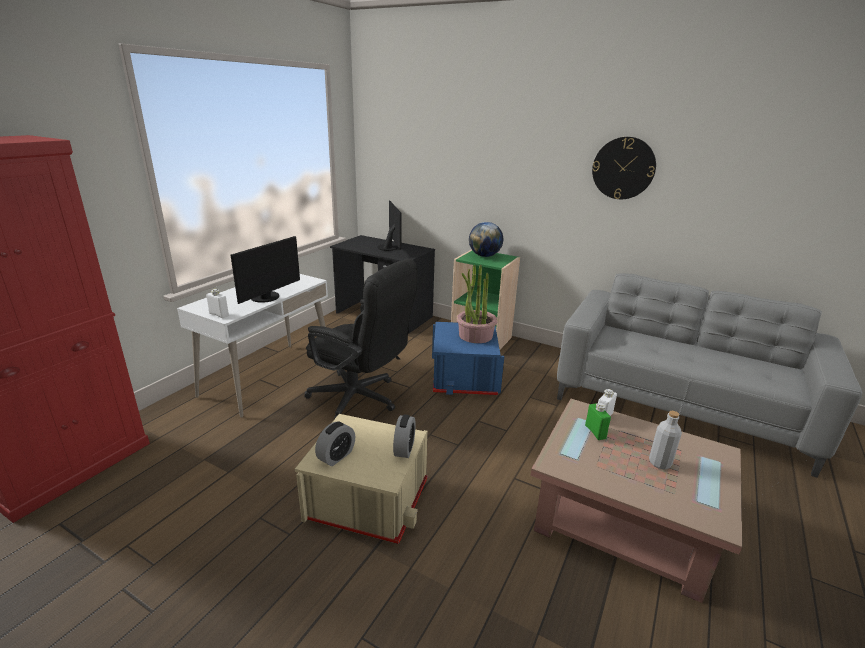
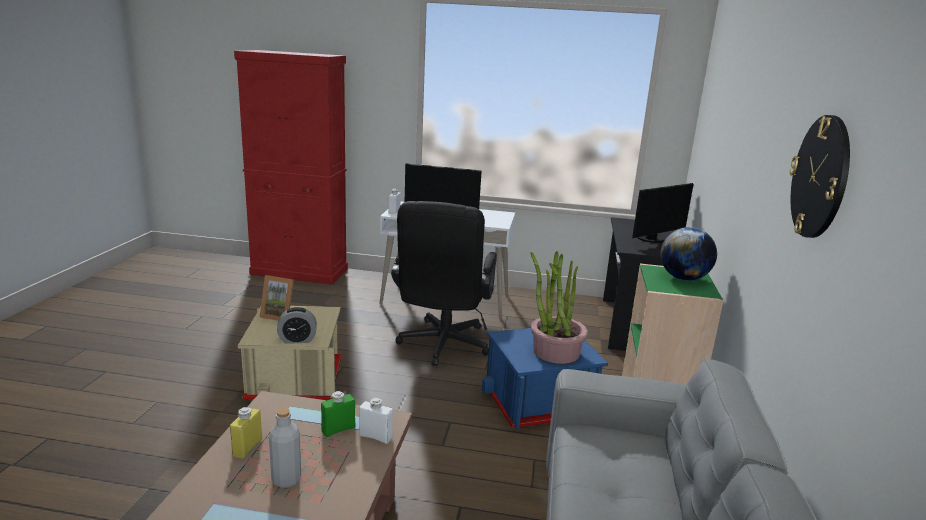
camera: 70 degrees right, 5 degrees down
(336, 456) = (279, 315): alarm clock -> picture frame
(622, 480) = (247, 447): none -> yellow bottle

